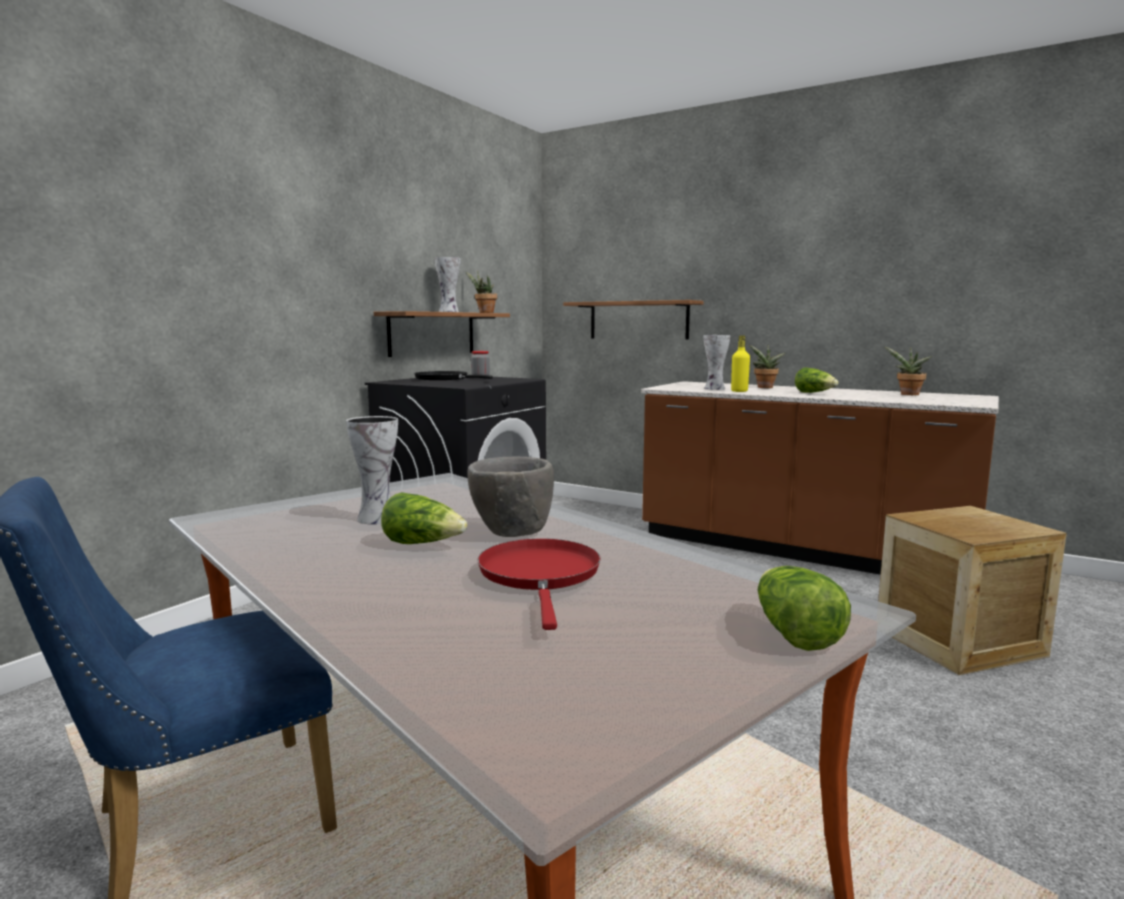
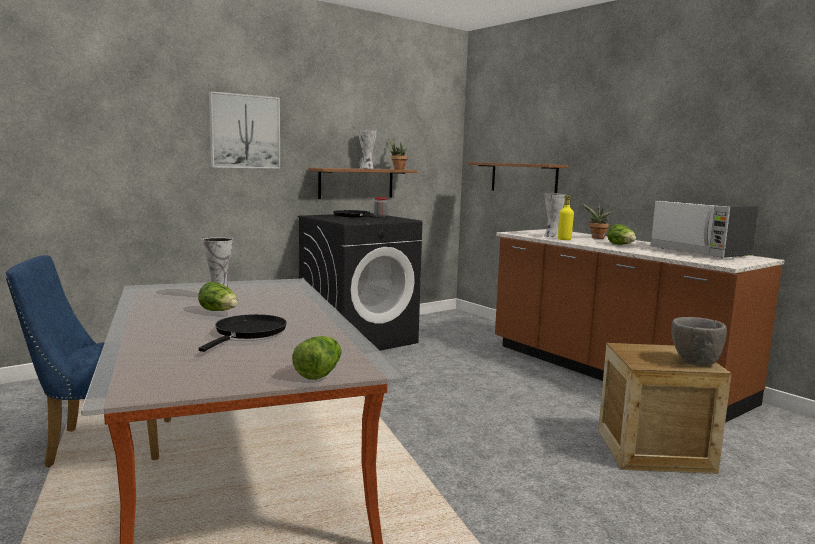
camera: 20 degrees right, 0 degrees up
(286, 255) = (244, 131): none -> picture
(511, 533) = (273, 313): grey bowl -> grey bowl (694, 363)
(540, 576) = (248, 333): red frying pan -> black frying pan
(908, 394) = (699, 252): potted plant -> microwave

